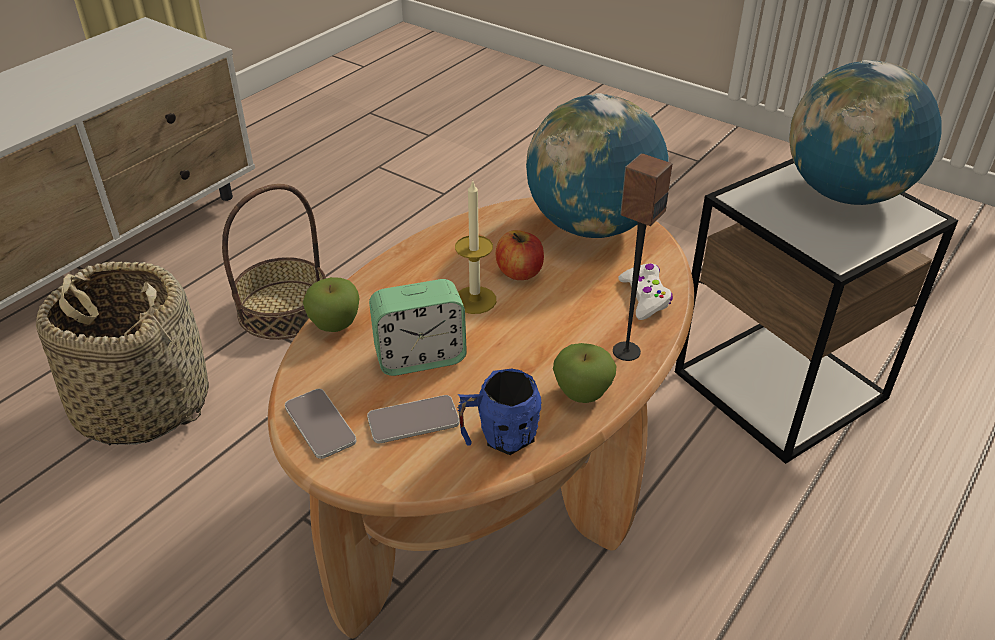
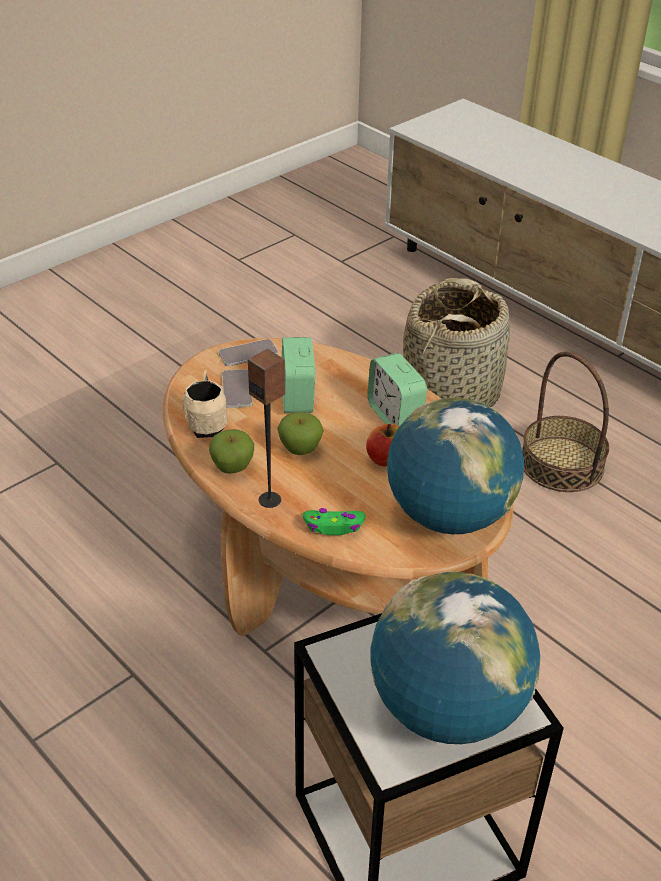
camera: 100 degrees right, 0 degrees up
(335, 325) = (344, 363): apple -> apple (300, 449)
(438, 273) = (395, 416): none -> alarm clock
(475, 300) = (356, 430): candle -> none
(499, 437) = (207, 423): blue mug -> beige mug
(645, 297) = (334, 526): white game controller -> green game controller

